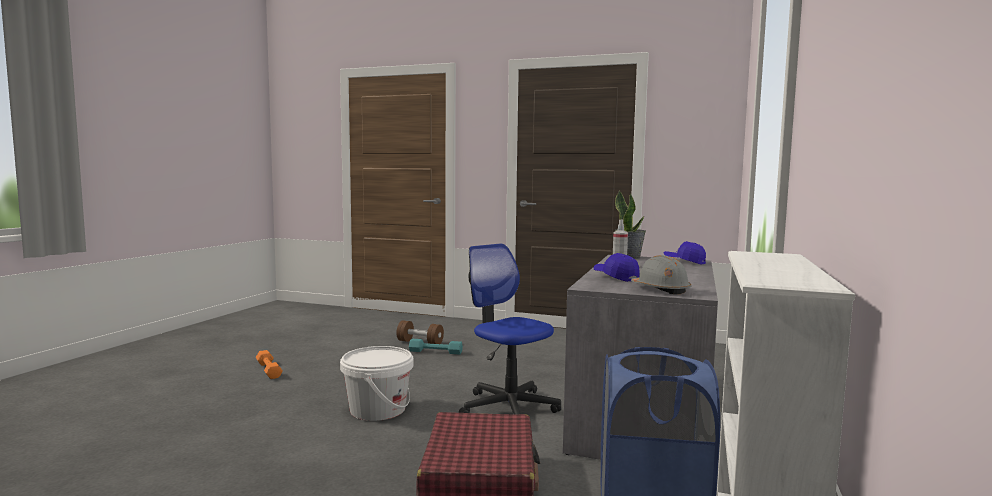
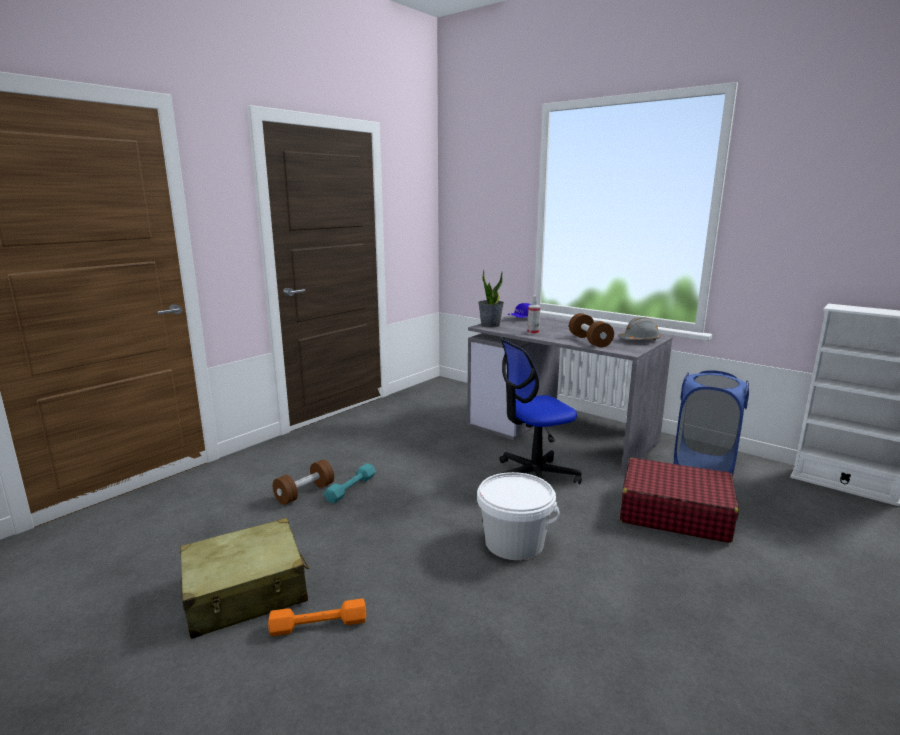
camera: 70 degrees left, 10 degrees up
(300, 351) = (246, 592): none -> beige suitcase
(615, 277) = (589, 341): blue cap -> brown dumbbell

